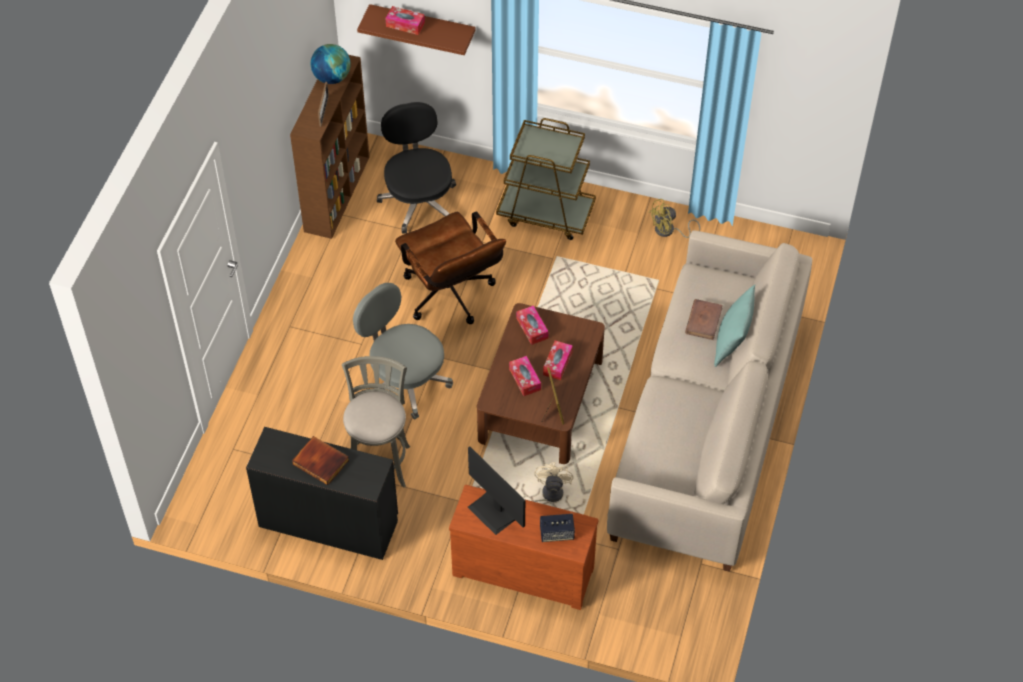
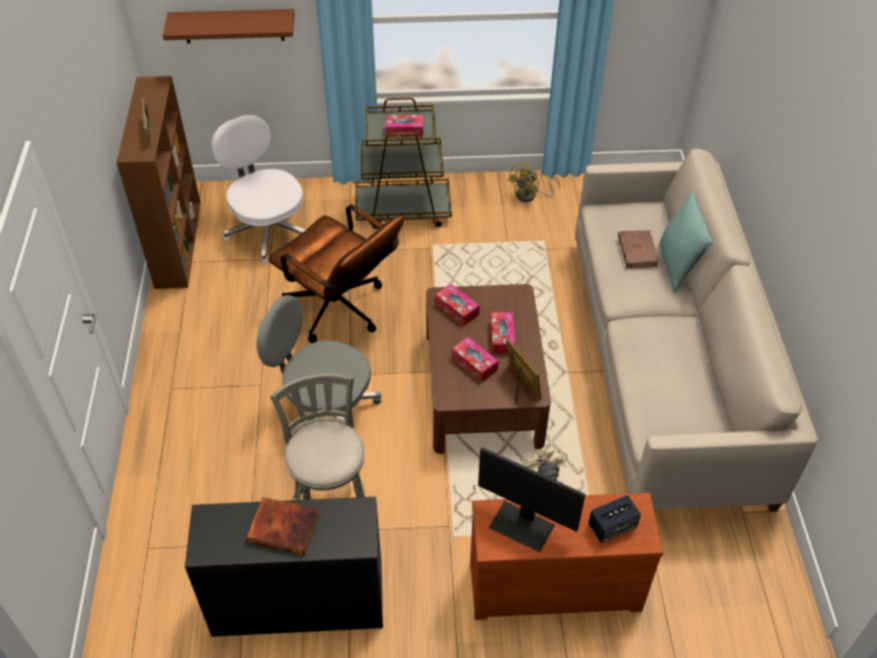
camera: 20 degrees left, 5 degrees down
(332, 77) = (146, 100): globe -> none
(405, 24) = (216, 21): tissue box -> tissue box (404, 131)
(418, 201) = (268, 229): black office chair -> white office chair

